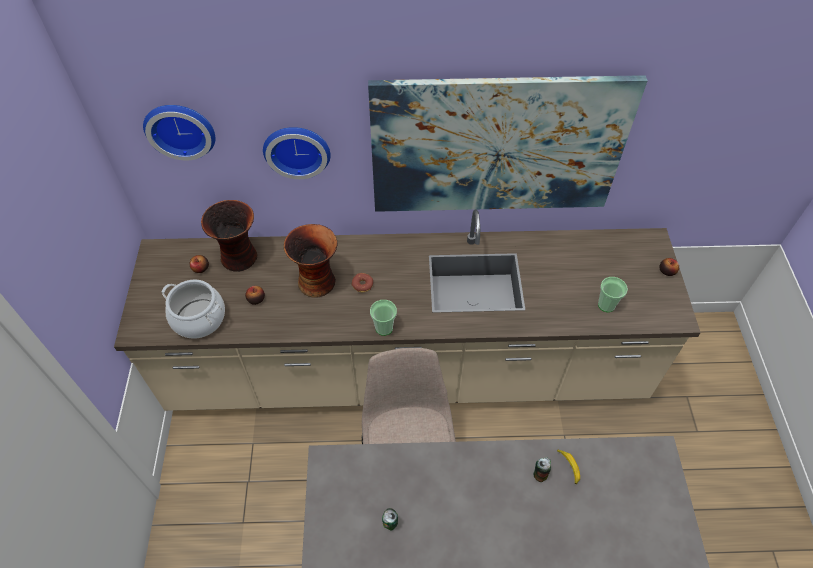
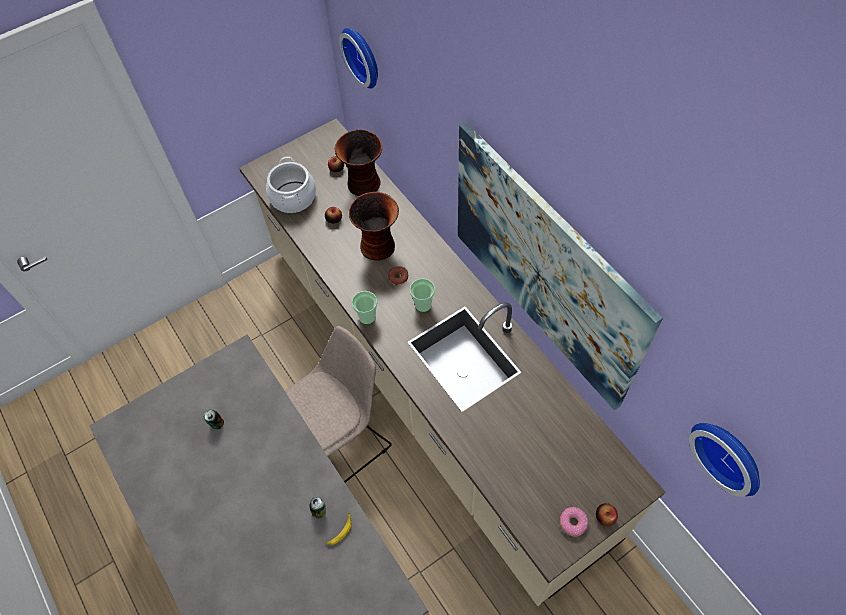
camera: 60 degrees right, 5 degrees up
(297, 149) = (422, 136): wall clock -> wall clock (729, 454)
(606, 305) = (518, 478): cup -> cup (423, 305)
(661, 292) = (573, 523): none -> donut

